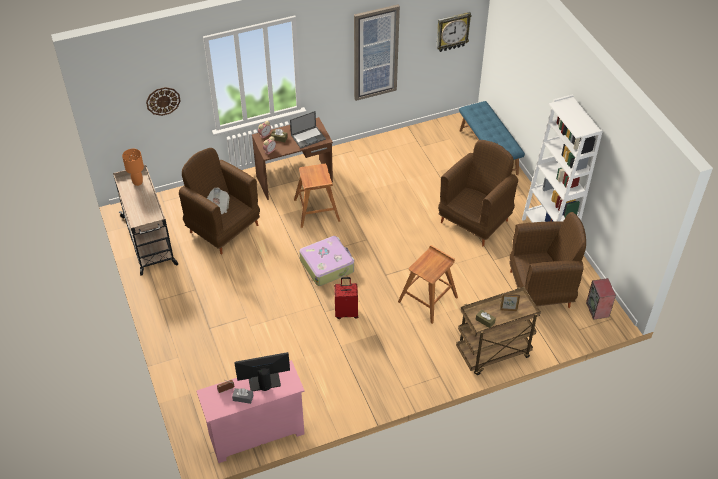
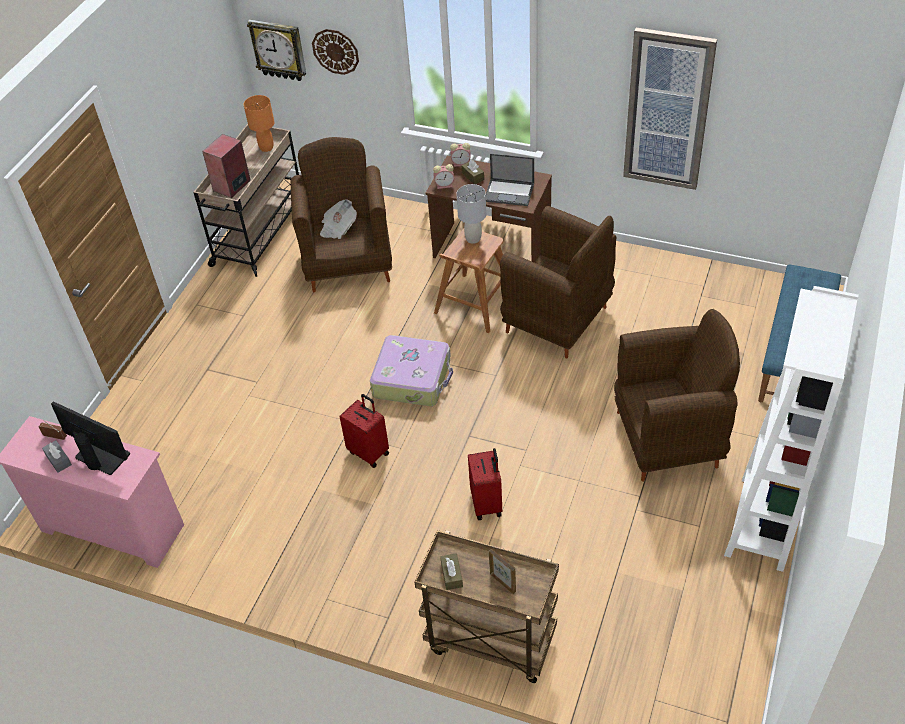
camera: 45 degrees right, 0 degrees up
(310, 171) = (473, 239): none -> grey table lamp
(428, 299) = (487, 504): brown stool -> red suitcase
(452, 31) = (814, 129): wall clock -> wall clock (279, 49)
(541, 289) = (661, 598): brown armchair -> brown armchair (558, 321)
(598, 310) = (718, 692): speaker -> speaker (232, 186)

